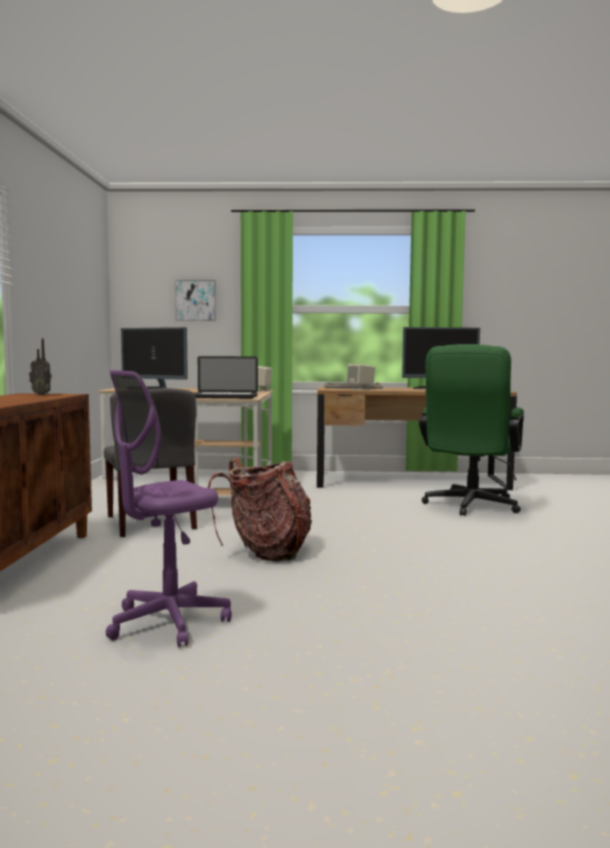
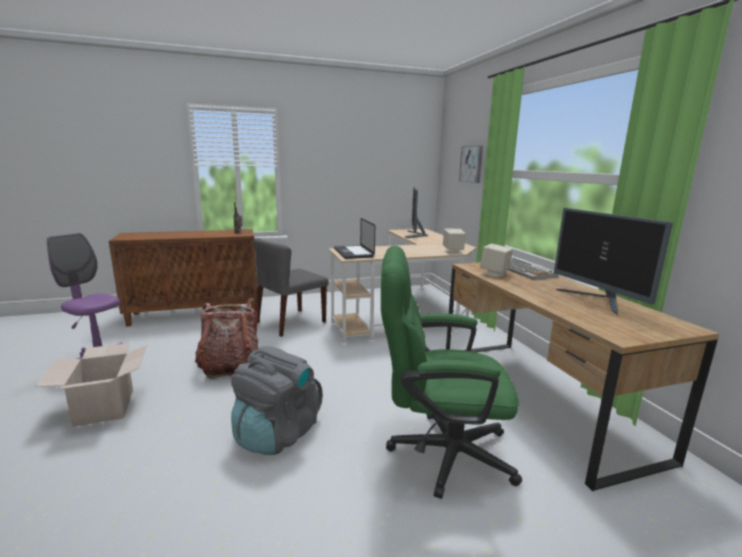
camera: 70 degrees right, 10 degrees up
(331, 606) = (105, 407): none -> cardboard box
(429, 540) = (276, 434): none -> grey backpack

